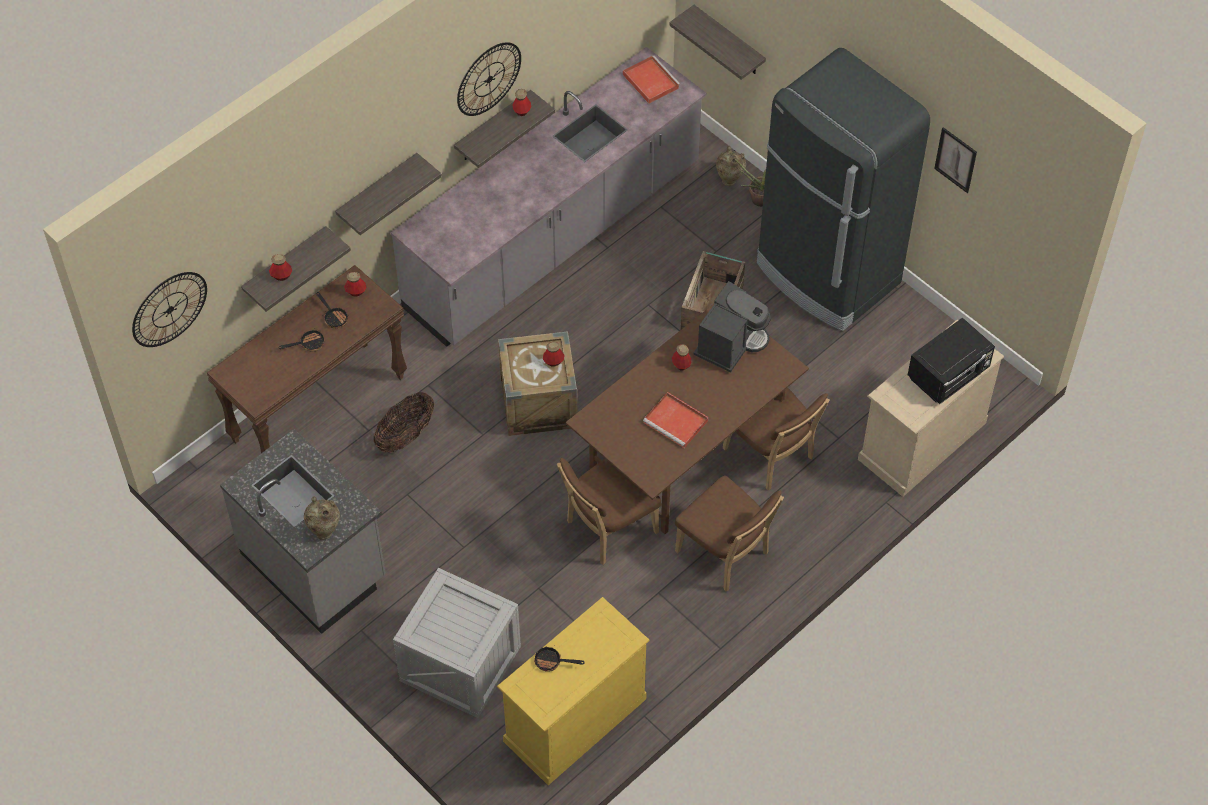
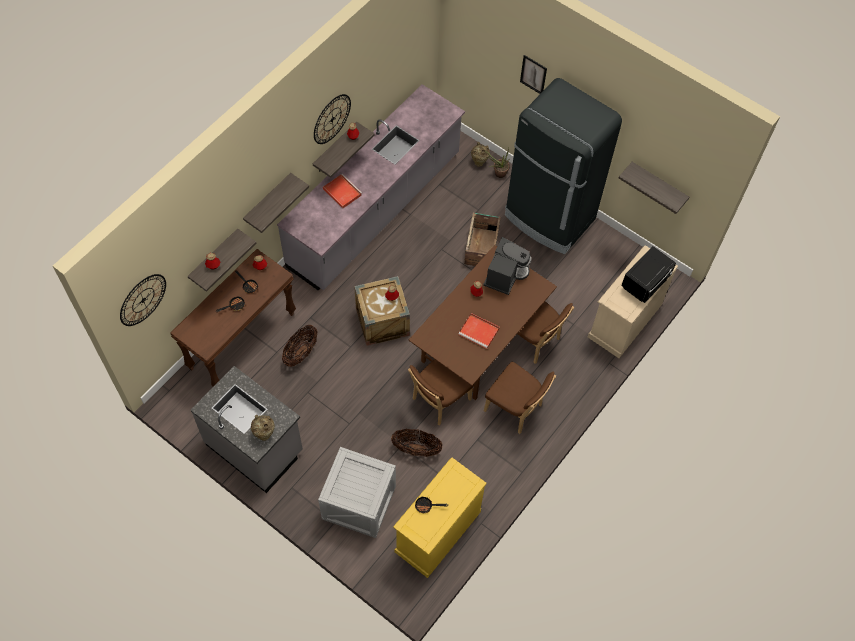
camera: 10 degrees left, 5 degrees up
(561, 595) = (416, 448): none -> basket
(650, 80) = (428, 106): red tray -> red tray (341, 192)
(729, 42) = (476, 77): shelf -> shelf (658, 185)
(955, 160) = (638, 144): picture -> picture (533, 74)

